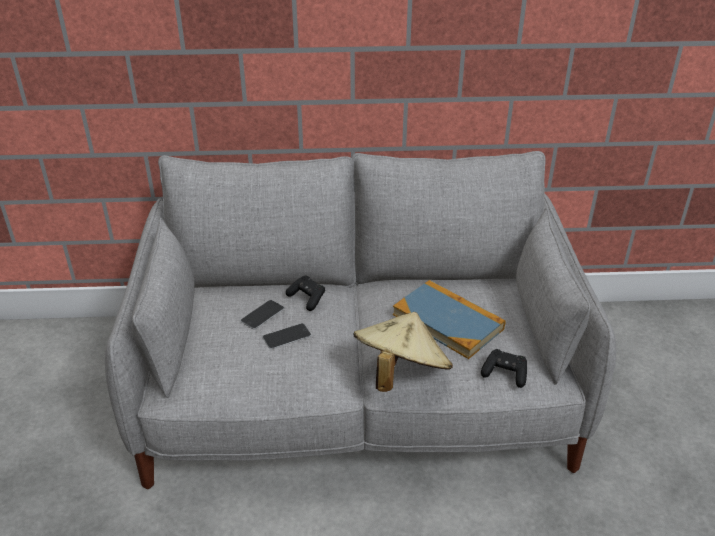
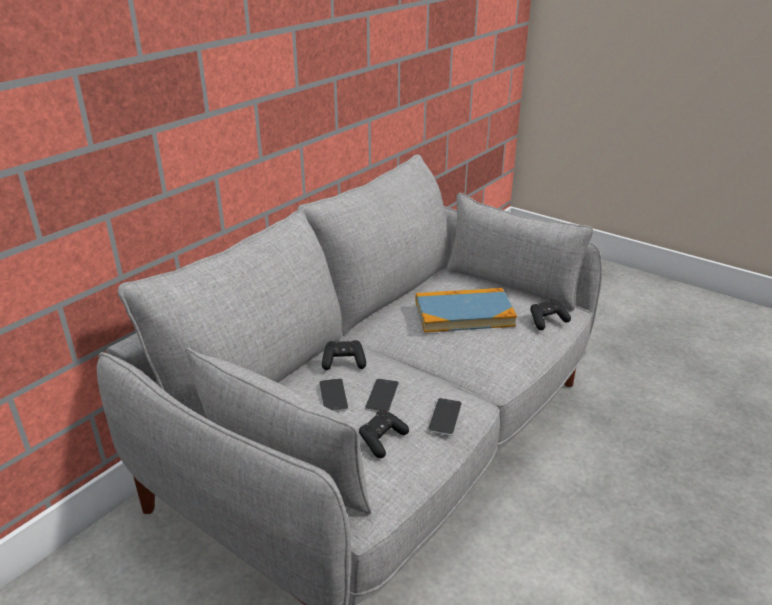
camera: 50 degrees left, 5 degrees down
(237, 362) = (382, 440): none -> black game controller
(297, 379) = (445, 416): none -> phone
(400, 373) = (498, 362): beige hat -> none

